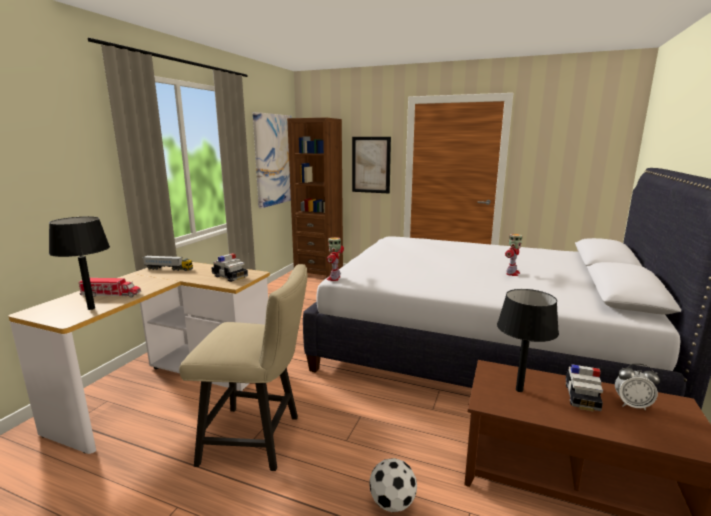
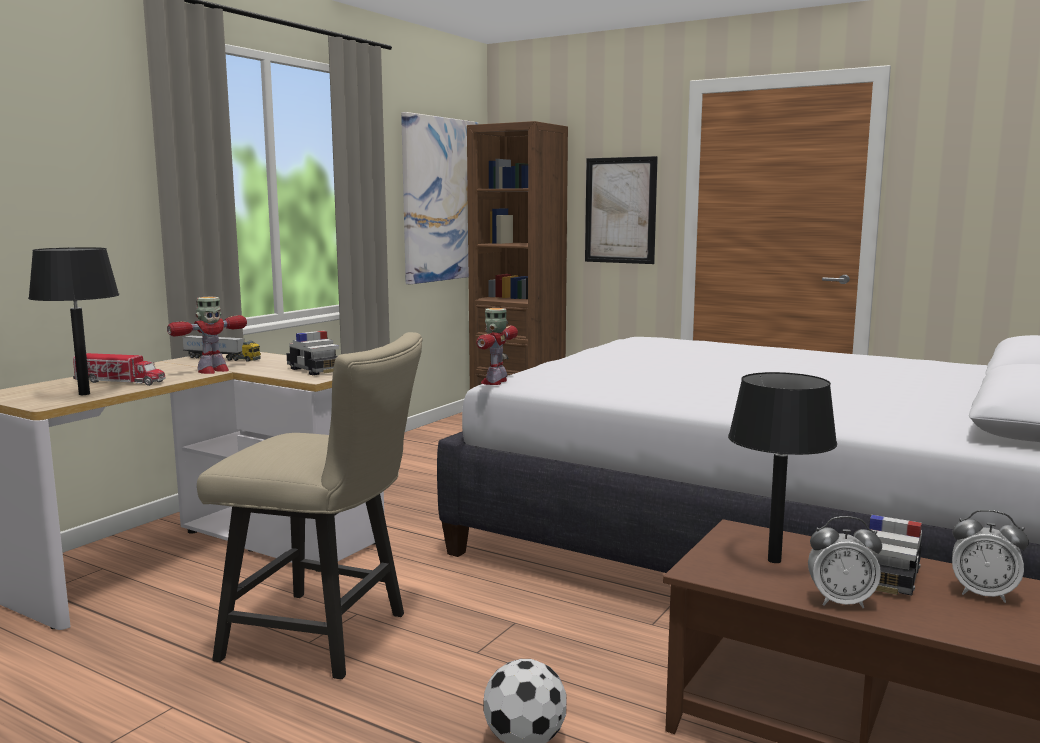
camera: 10 degrees right, 5 degrees down
(512, 273) = (835, 388): toy robot -> toy robot (212, 371)
(567, 419) = (840, 602): none -> alarm clock

